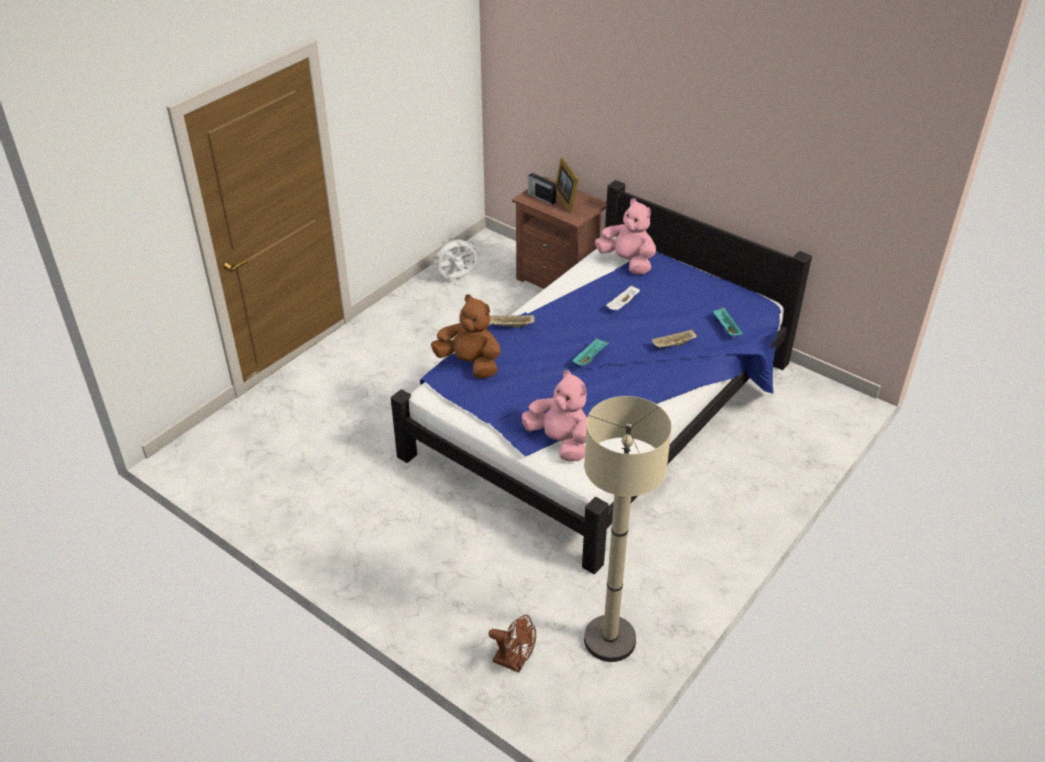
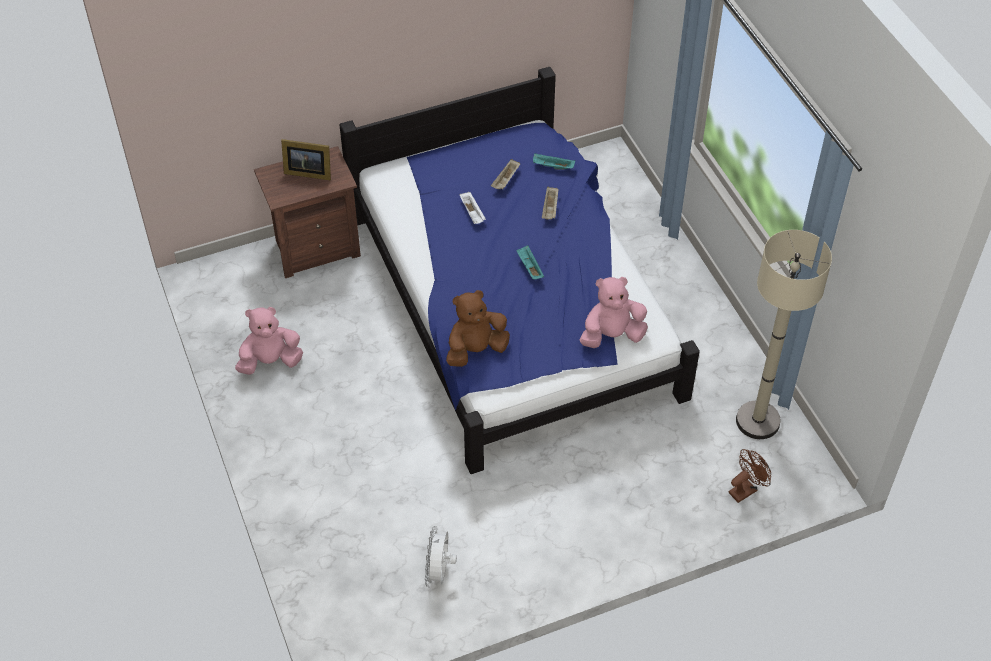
camera: 60 degrees left, 10 degrees up
(457, 278) = (245, 322): white fan -> white fan (439, 572)
(511, 326) = (447, 299): beige tray -> beige tray (506, 180)
(541, 197) = (287, 188): radio -> none
(627, 262) = (415, 181): pink plush toy -> pink plush toy (270, 361)

